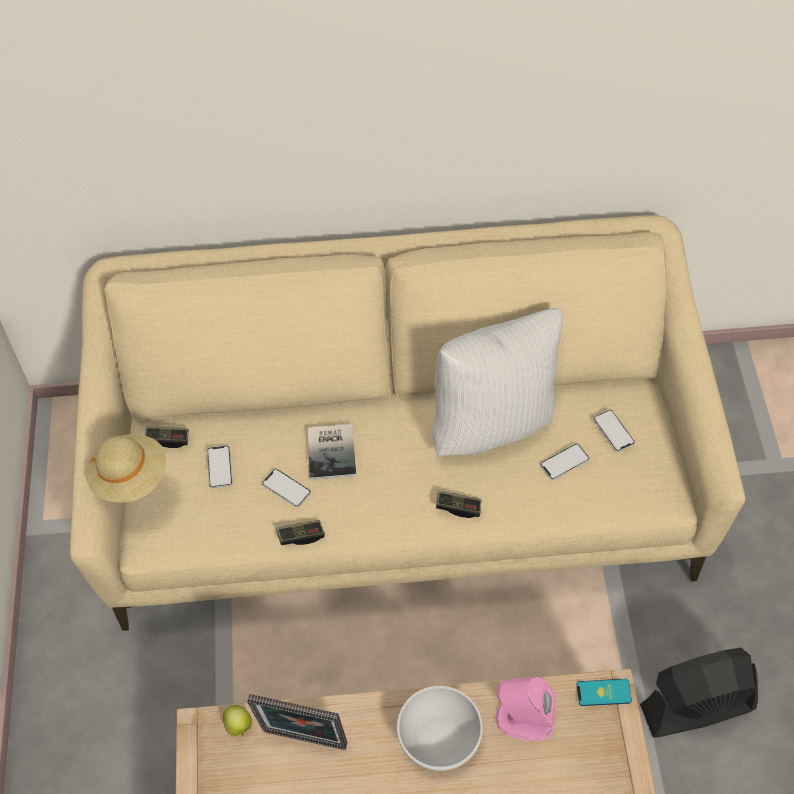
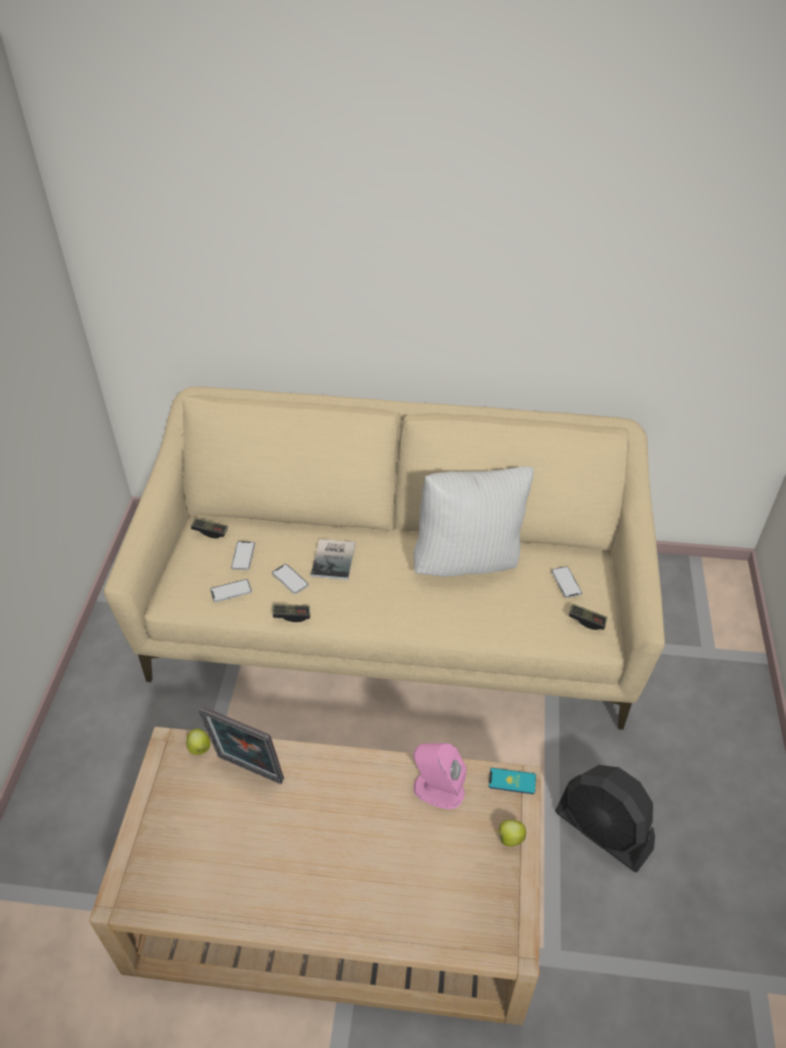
camera: 10 degrees right, 10 degrees down
(130, 478) = (167, 543): beige hat -> none
(439, 738) = (362, 790): white bowl -> none
(458, 507) = (424, 616): game controller -> game controller (586, 620)
(564, 462) = (520, 598): phone -> phone (231, 591)
(615, 761) = (509, 838): none -> apple
(696, 707) = (603, 831): black fan -> black fan turned 135 degrees counterclockwise

